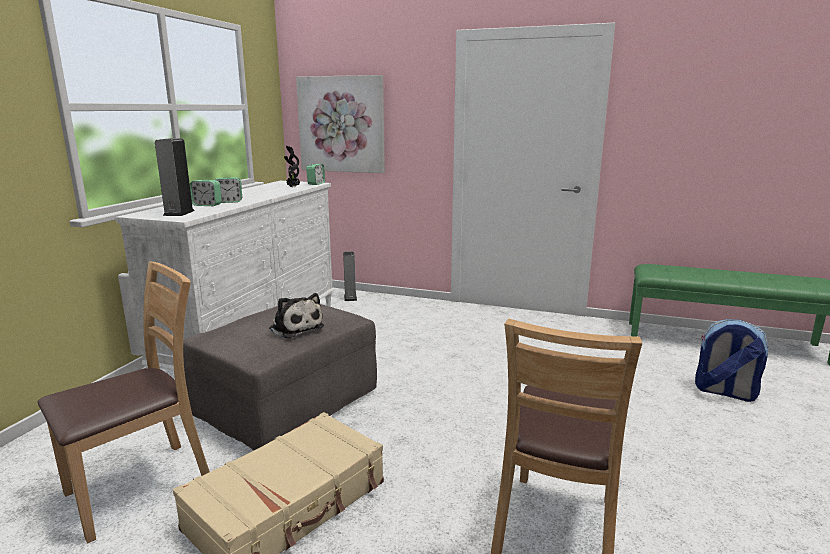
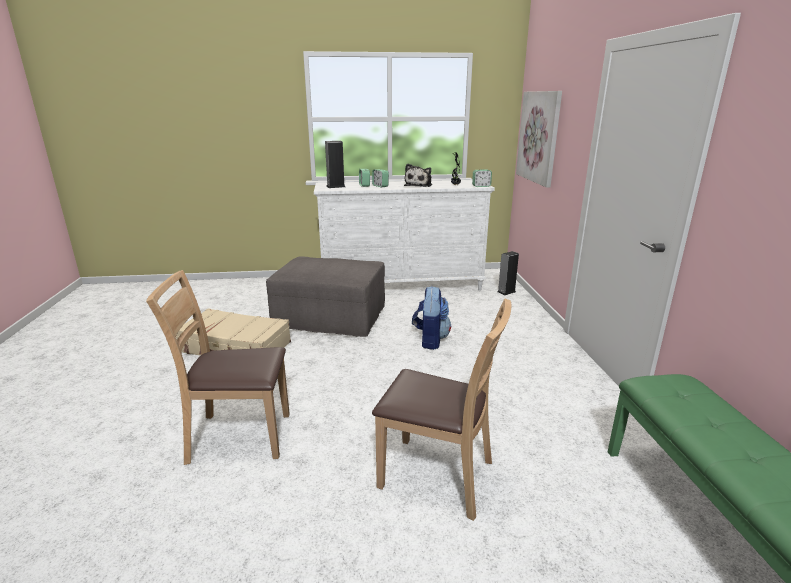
camera: 65 degrees right, 5 degrees up
(142, 488) = (238, 312): brown chair -> brown chair (437, 475)
(295, 327) = (320, 270): plush toy -> plush toy (419, 185)
(724, 392) = (534, 539): backpack -> backpack (430, 340)

